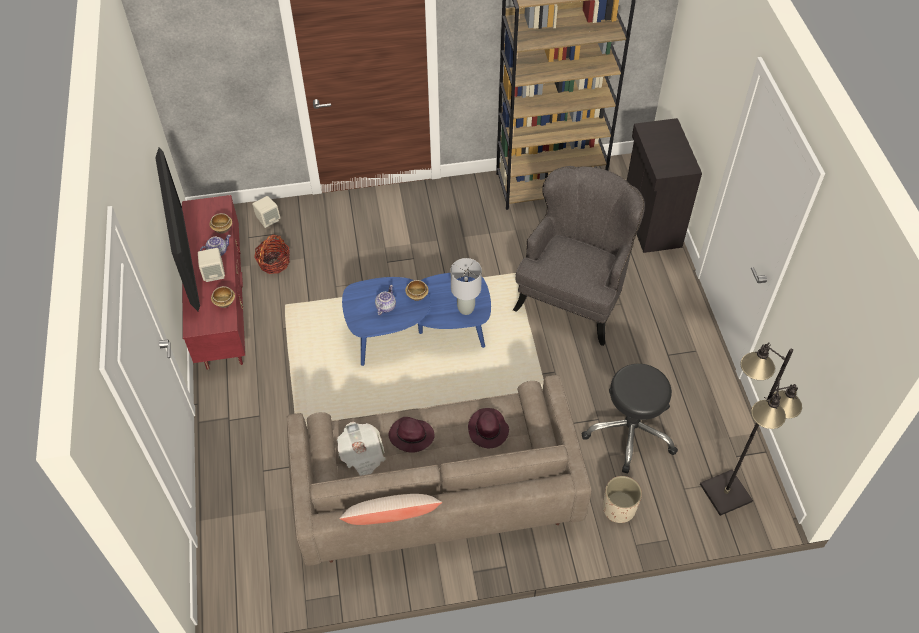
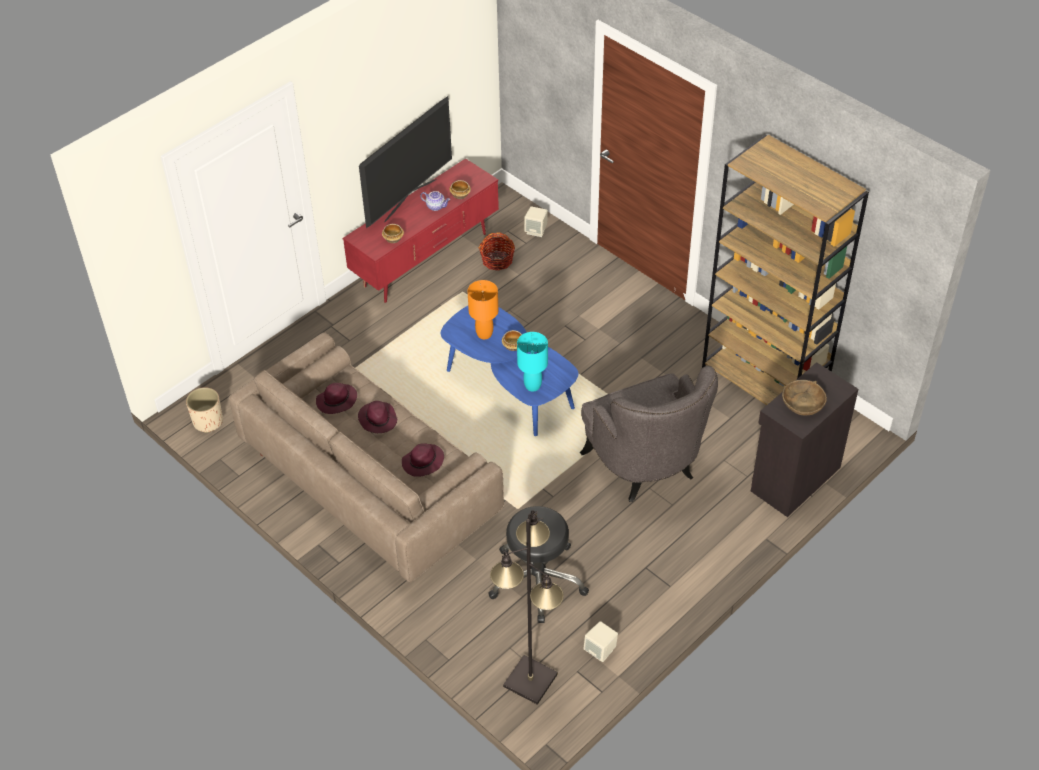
camera: 55 degrees right, 5 degrees down
(214, 274) = (414, 217): beige speaker -> beige speaker (600, 650)
(362, 456) = (336, 401): newspaper -> purple hat
(385, 306) = (484, 334): teapot -> orange table lamp
(391, 519) = (283, 438): beige pillow -> none
(466, 309) = (532, 386): grey table lamp -> turquoise table lamp
(573, 297) = (646, 467): grey armchair -> grey armchair turned 75 degrees clockwise
(618, 509) = (451, 610): beige planter -> beige planter (208, 421)
(667, 152) = (803, 403): none -> brown bowl

